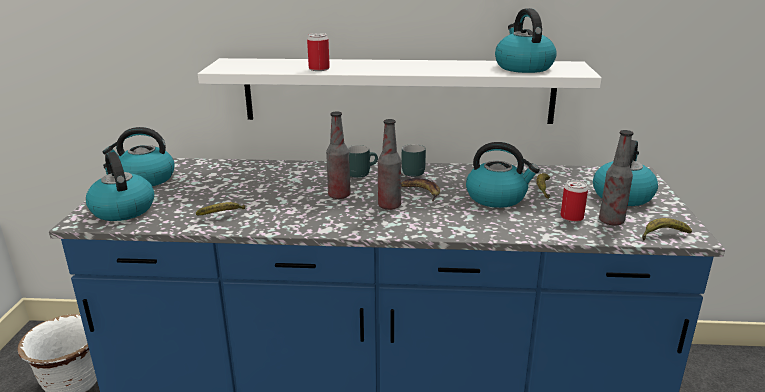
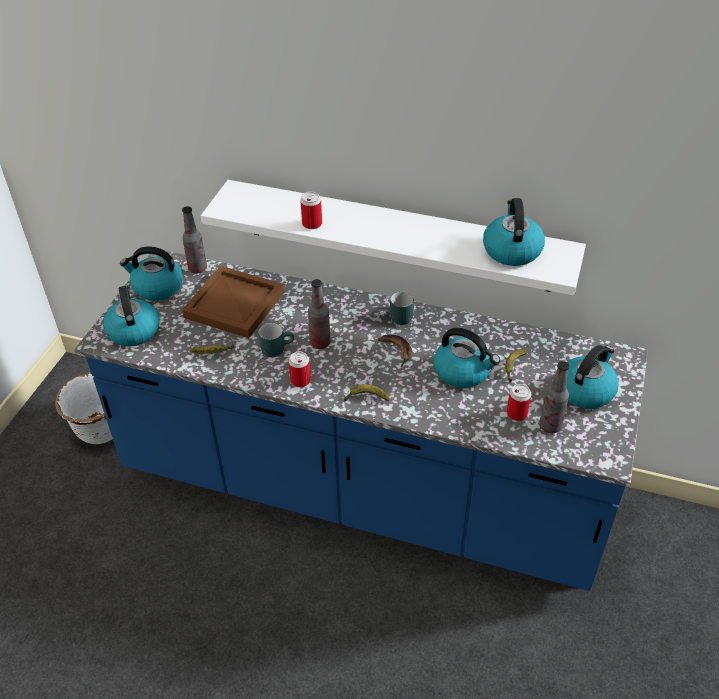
camera: 15 degrees right, 20 degrees up
(237, 181) = (236, 304): none -> brown tray
(330, 222) = (300, 381): none -> can
(360, 172) = (352, 309): turquoise mug -> turquoise mug (276, 348)
(389, 206) = (359, 366): bottle -> bottle (197, 268)
(662, 235) = (585, 454): banana -> banana (366, 398)

